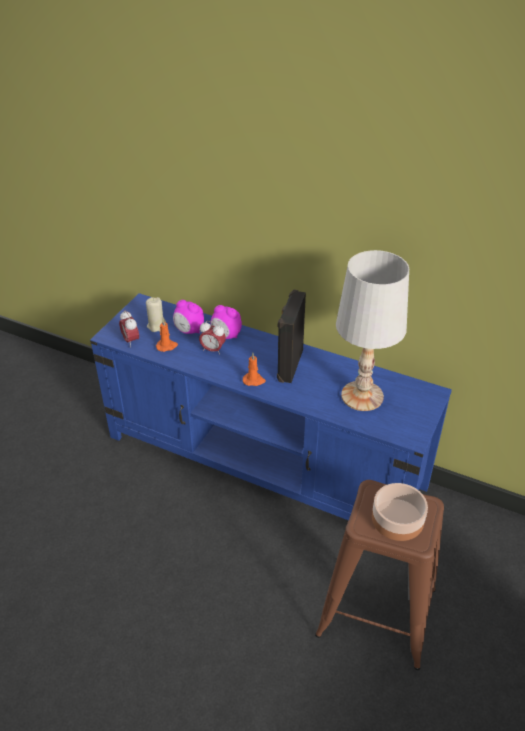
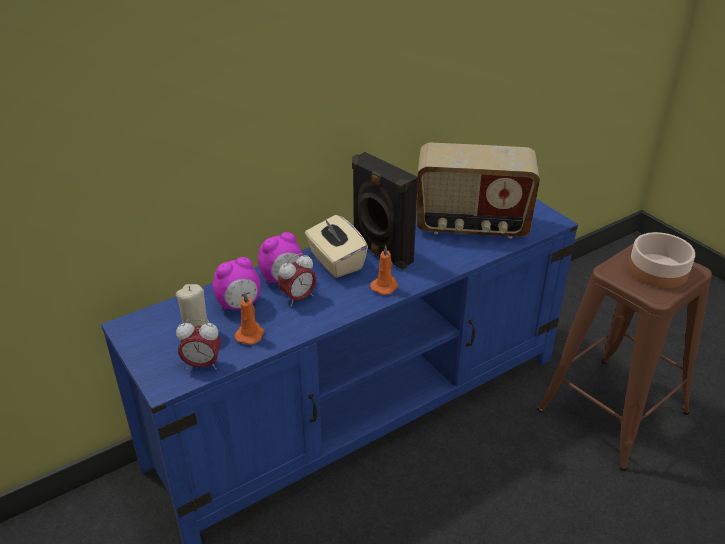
camera: 60 degrees left, 5 degrees down
(262, 350) = (335, 262): none -> beige tissue box
(363, 396) = (471, 225): white table lamp -> radio

